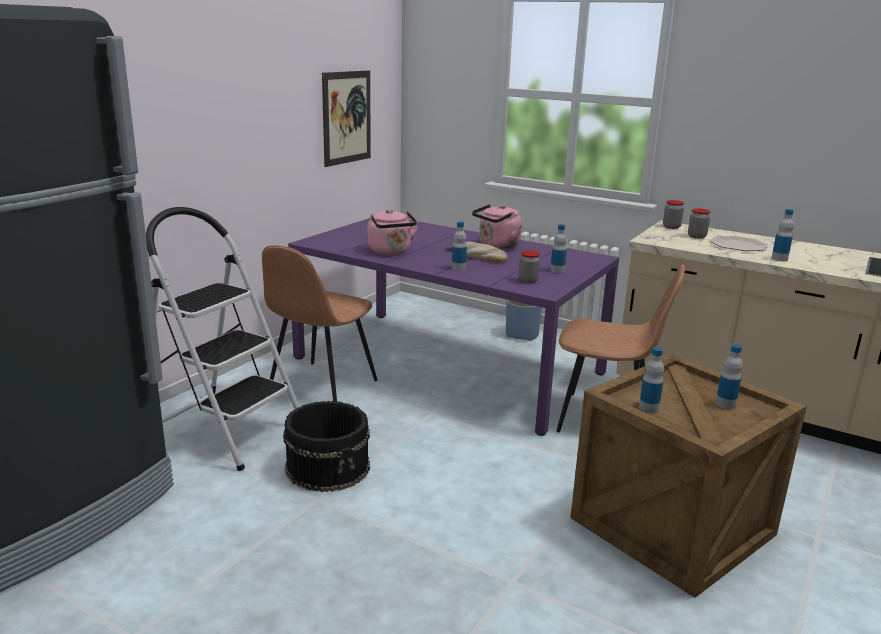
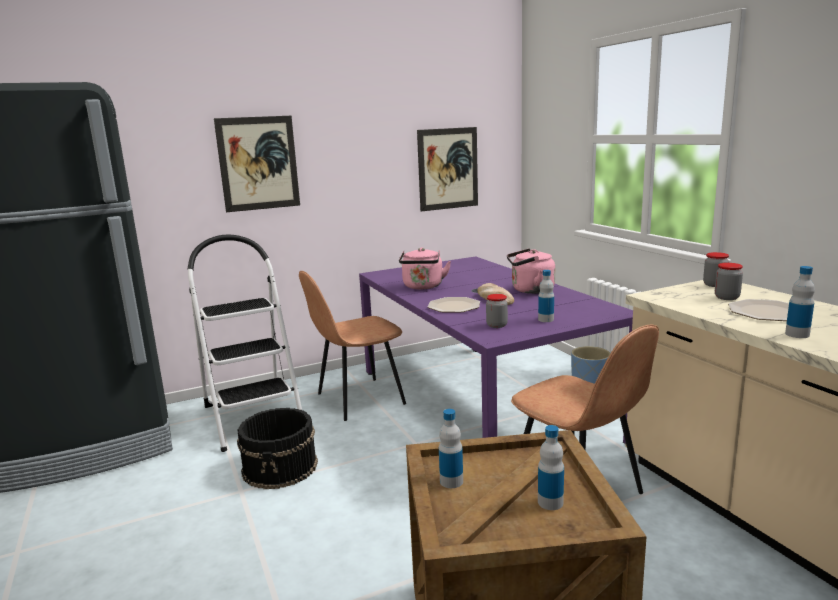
camera: 35 degrees right, 5 degrees down
(176, 113) = (258, 163): none -> picture
(458, 268) = (453, 306): bottle -> plate

